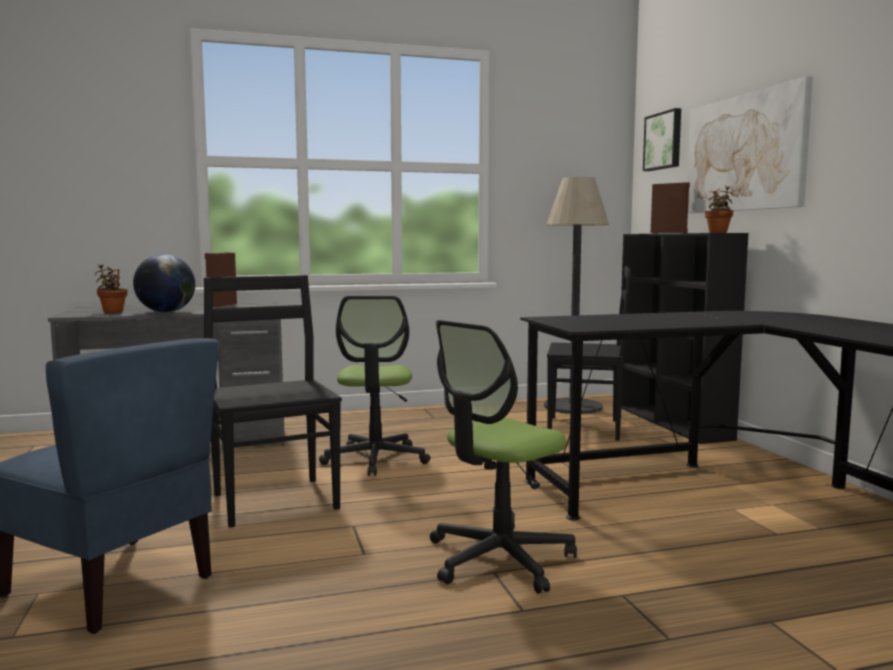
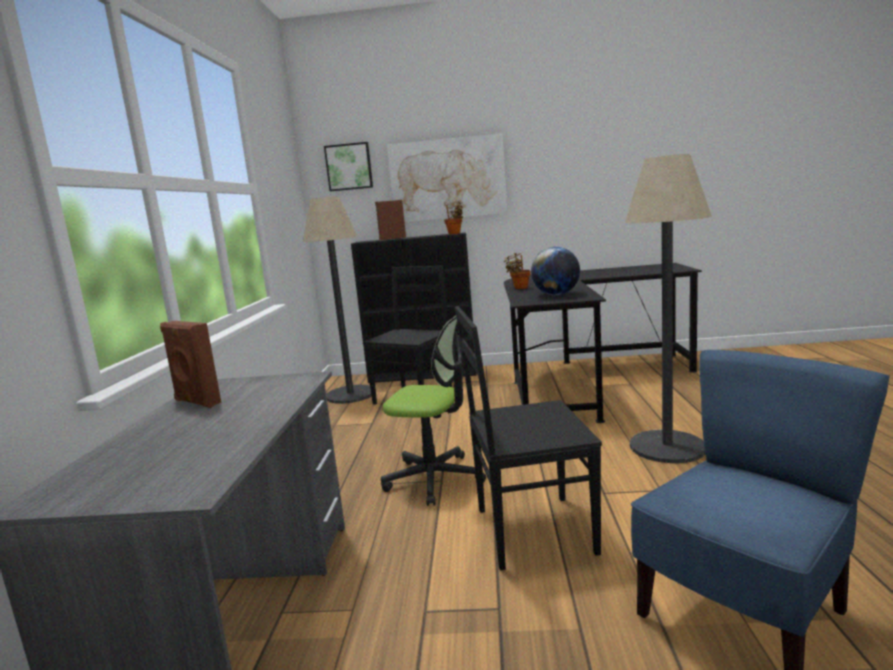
camera: 70 degrees left, 5 degrees up
(112, 312) = (181, 463): potted plant -> potted plant (519, 288)
(166, 312) = (251, 424): globe -> globe (556, 295)
(499, 559) = (667, 447): office chair -> floor lamp

